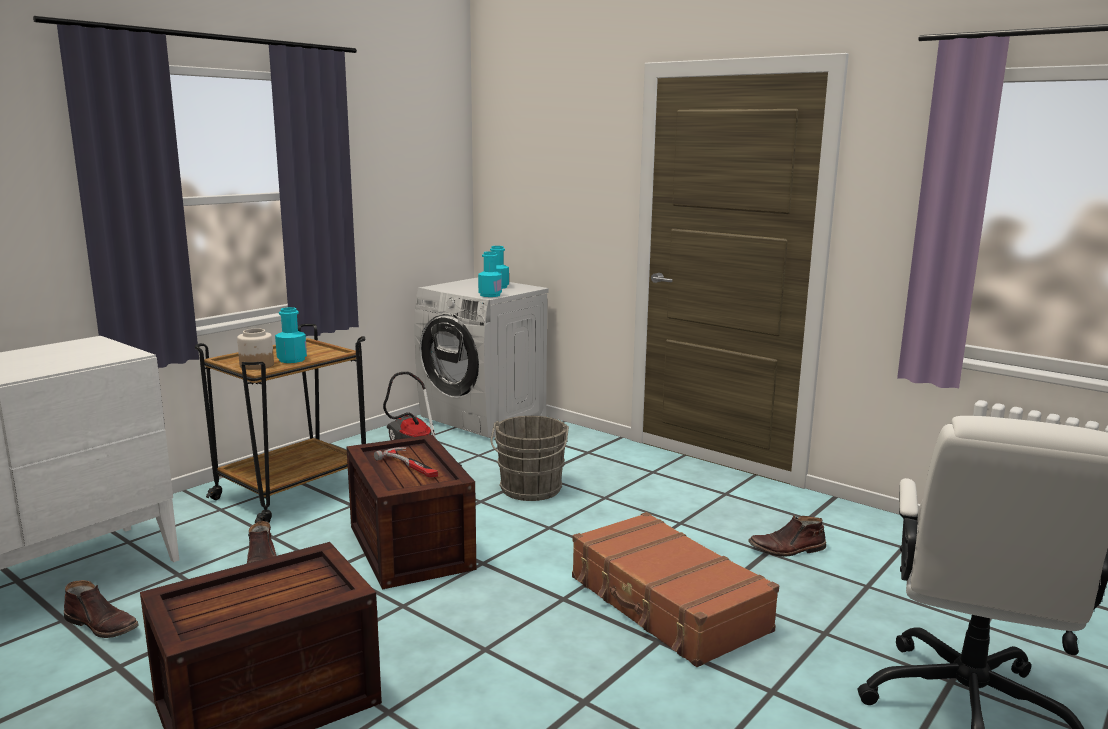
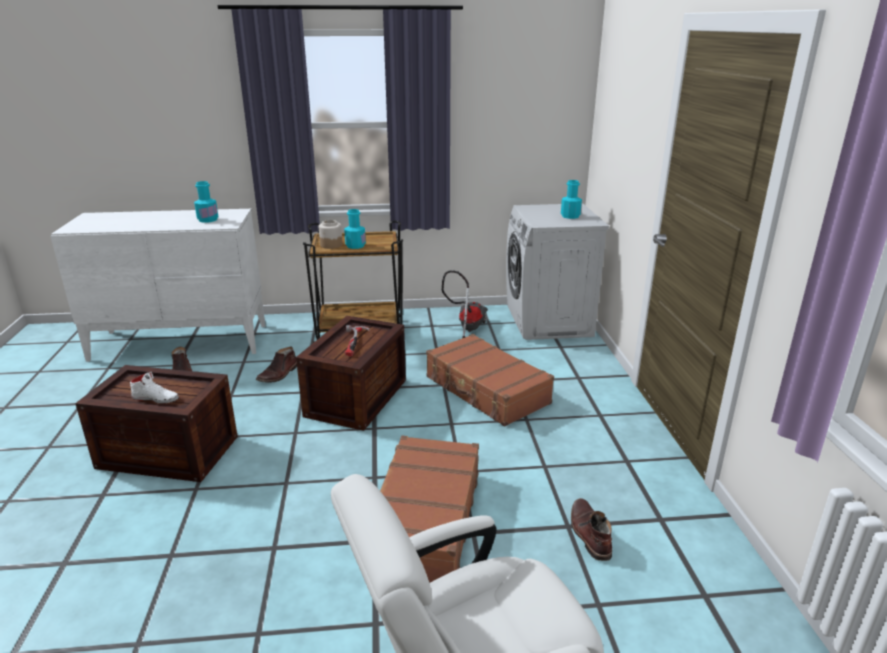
camera: 45 degrees right, 10 degrees up
(280, 601) = (156, 398): none -> white shoe
(490, 295) = (543, 223): turquoise bottle -> turquoise bottle (208, 220)
(530, 490) = (486, 390): grey bucket -> brown suitcase
(787, 549) = (589, 533): brown boot -> brown boot turned 45 degrees clockwise

